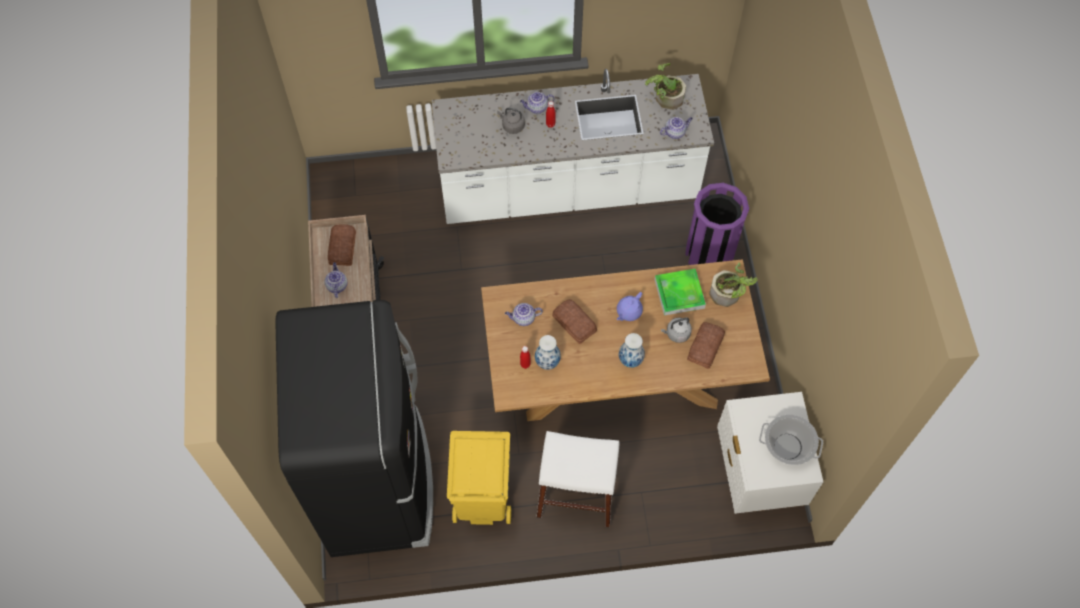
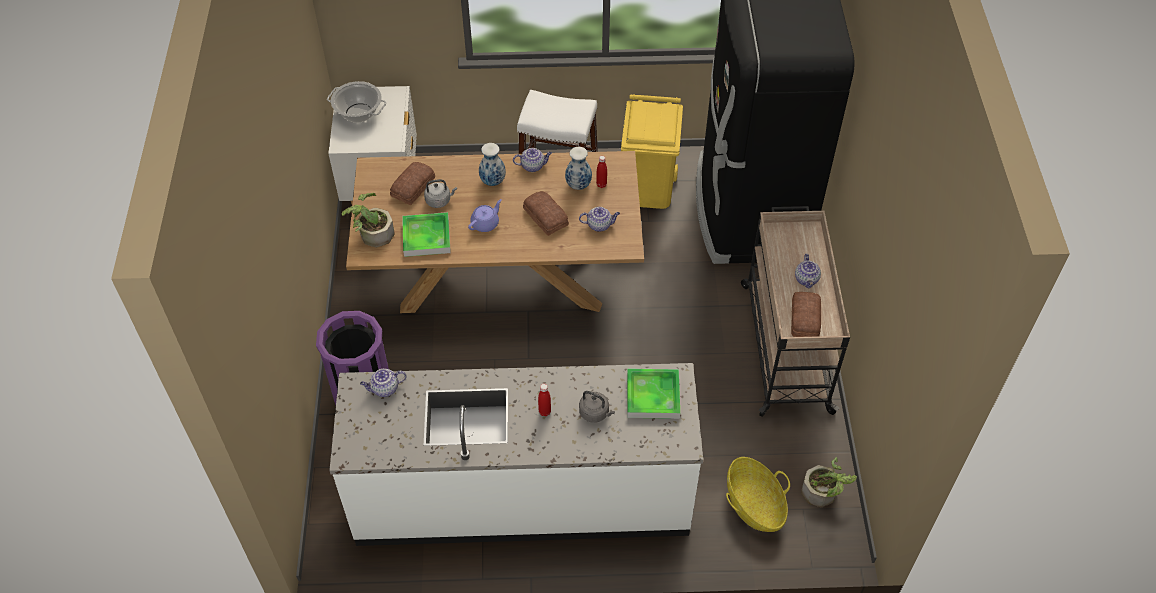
camera: 175 degrees left, 10 degrees down
(392, 195) = (754, 505): none -> basket
(469, 142) = (653, 396): none -> tray
(536, 108) = (560, 436): teapot -> teapot (533, 166)
(665, 97) = (384, 438): potted plant -> potted plant (824, 492)

